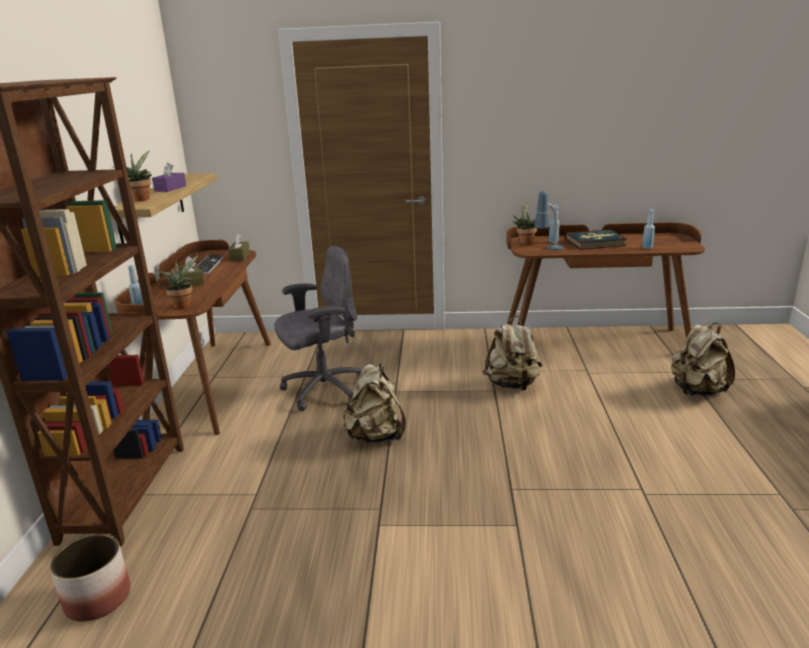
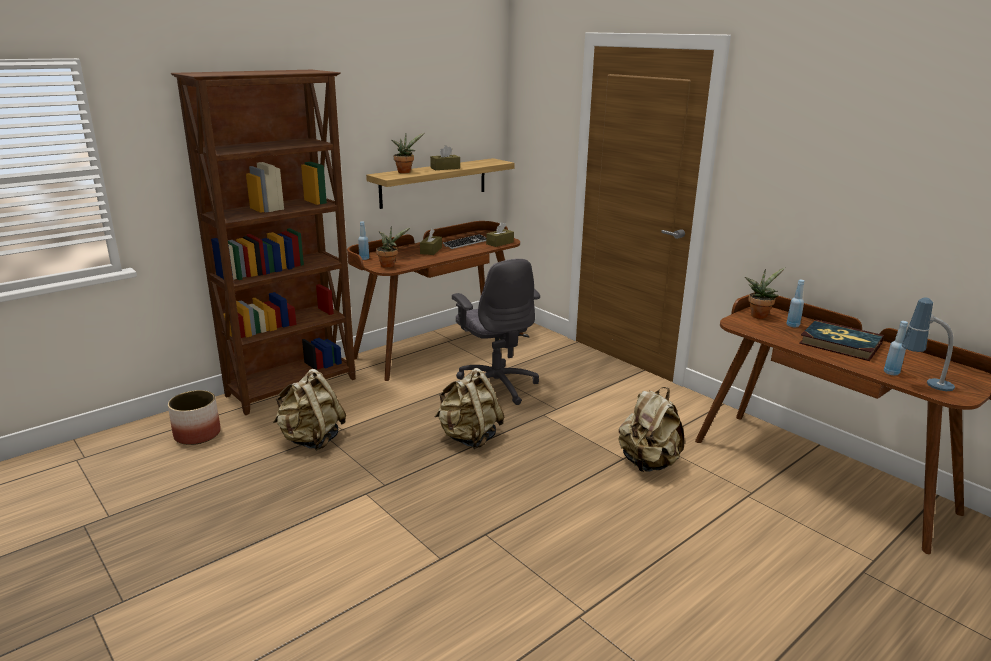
camera: 45 degrees right, 0 degrees up
(170, 188) = (445, 168): purple tissue box -> brown tissue box
(323, 390) = (496, 386): grey office chair -> grey office chair turned 45 degrees clockwise
(548, 250) = (760, 331): table lamp -> table lamp (922, 385)
(697, 391) = (842, 585): beige backpack -> beige backpack (311, 440)

